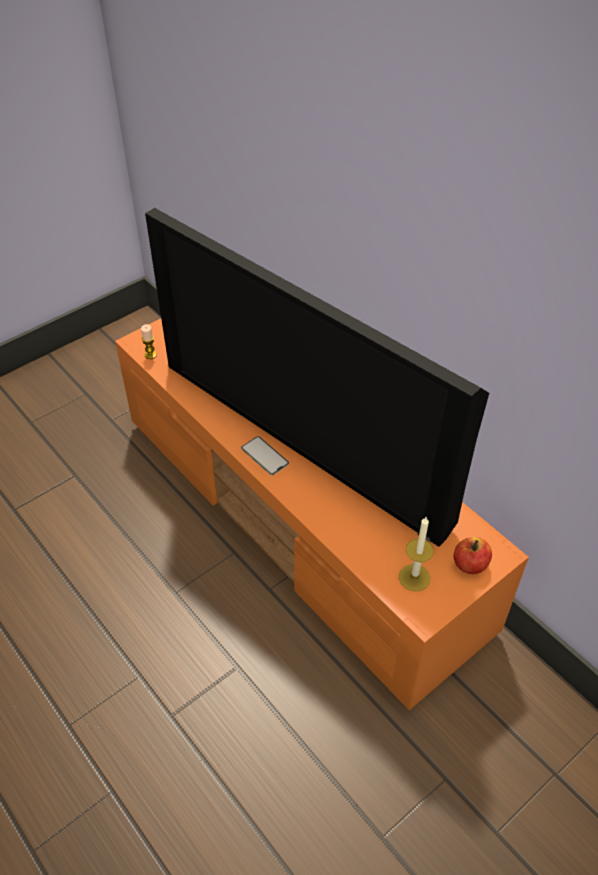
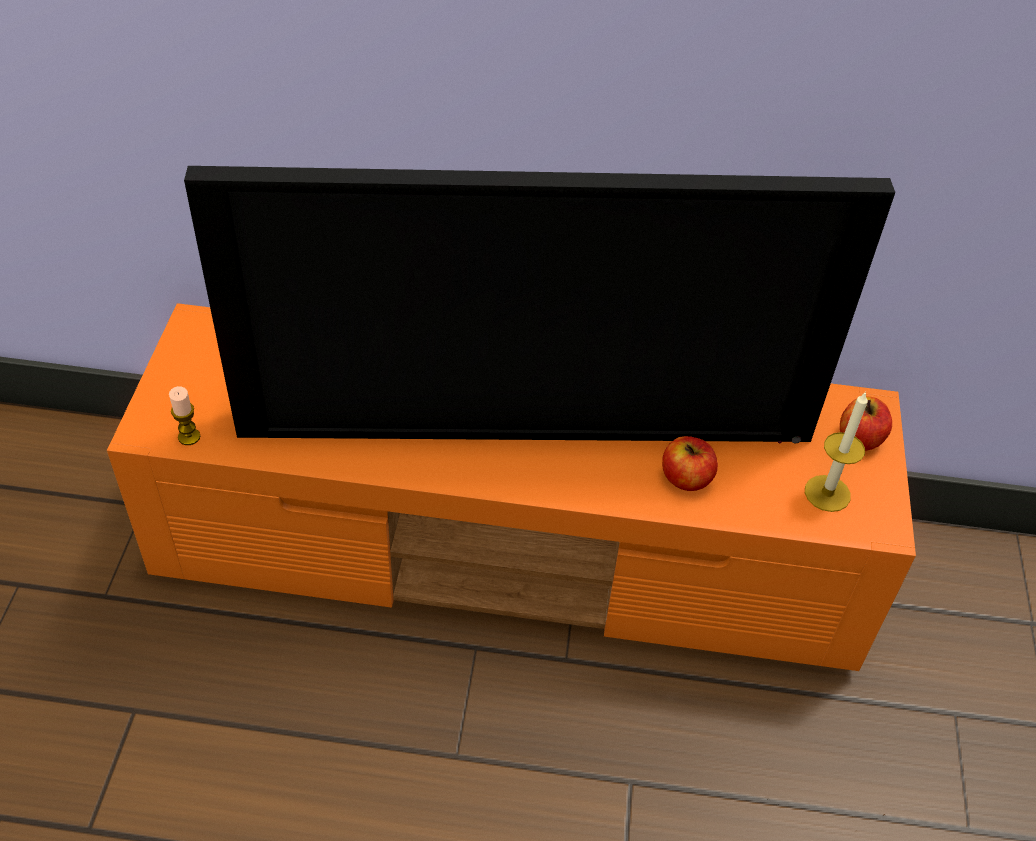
camera: 45 degrees left, 0 degrees up
(264, 456) = (506, 470): phone -> none
(347, 518) = (686, 478): none -> apple

